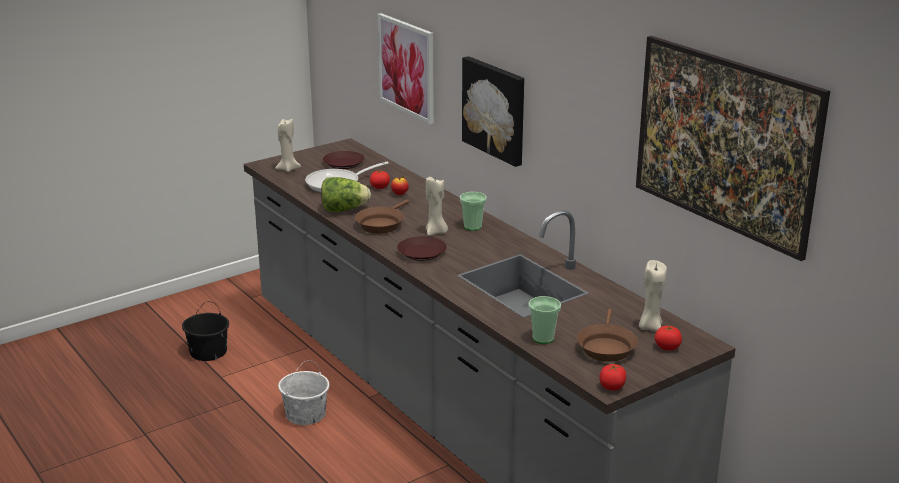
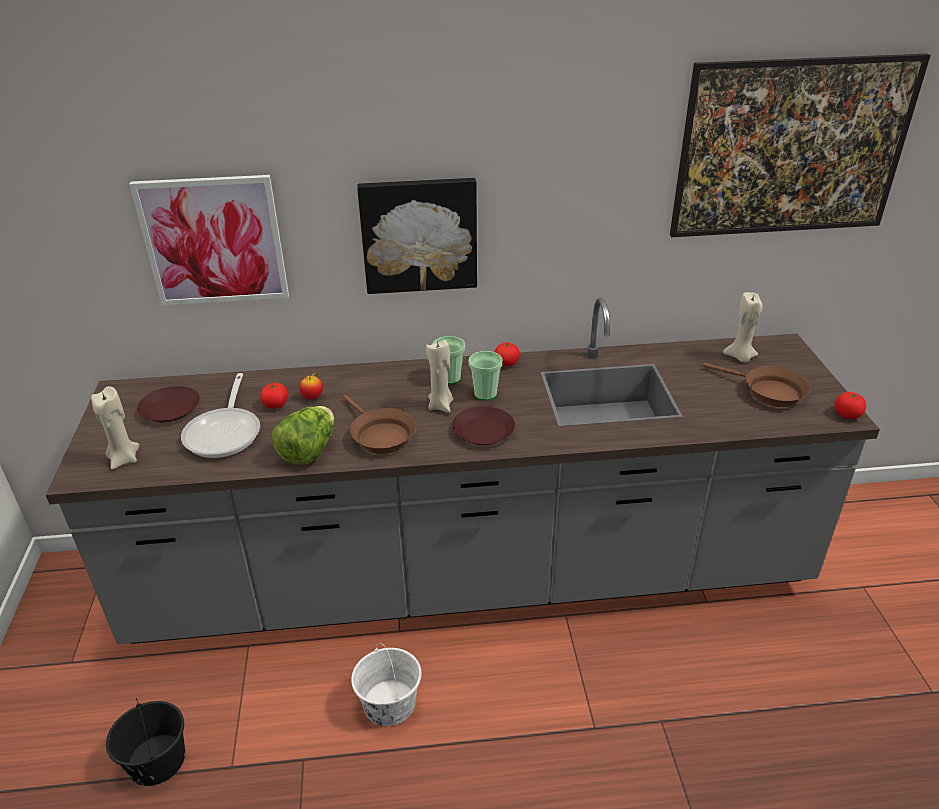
camera: 60 degrees left, 10 degrees up
(543, 338) = (734, 420): cup -> cup (485, 394)
(667, 347) = (783, 362): tomato -> tomato (506, 363)

